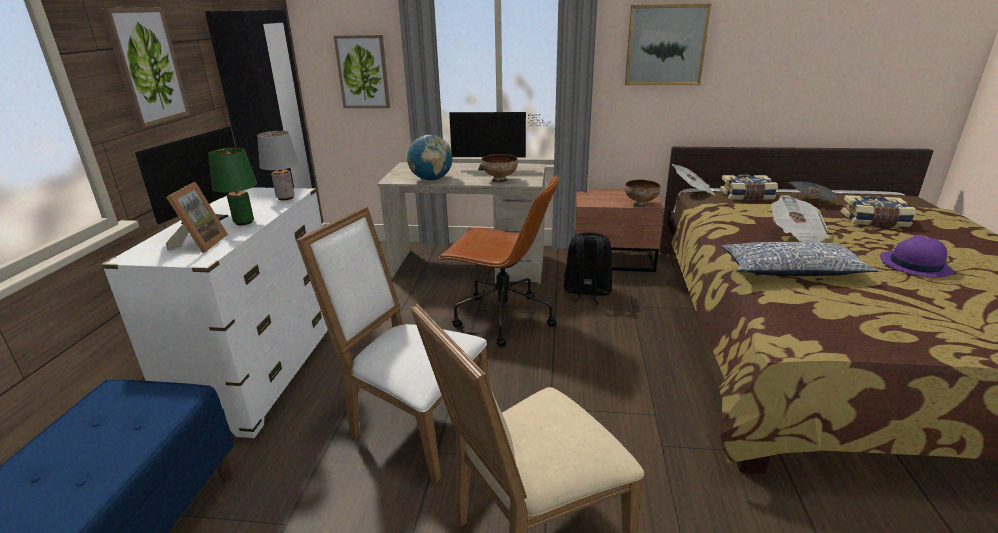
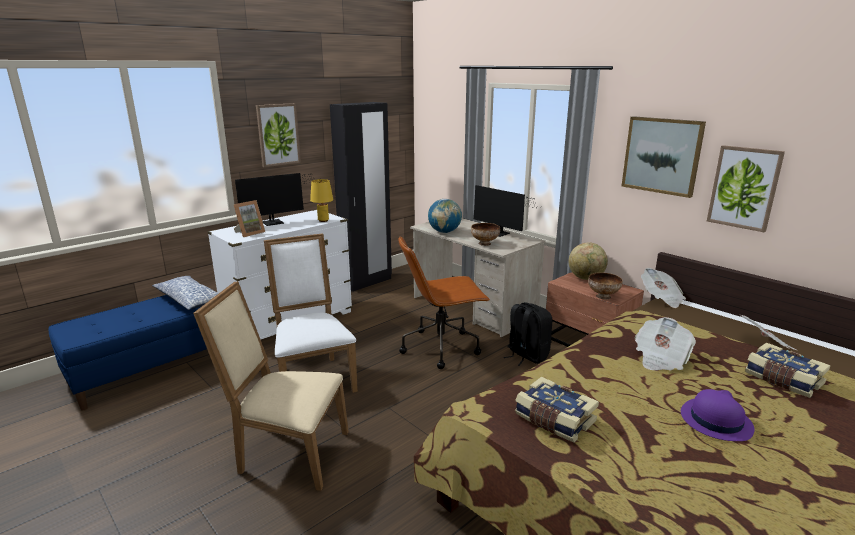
camera: 40 degrees right, 5 degrees down
(244, 222) = (283, 228): green table lamp -> none
(286, 198) = (323, 220): grey table lamp -> yellow table lamp
(363, 72) = (446, 146): picture -> picture (744, 188)
(501, 318) = (441, 347): brown office chair -> brown office chair turned 105 degrees clockwise
(598, 193) = (586, 278): none -> globe
(747, 196) = (706, 318): book -> book (553, 420)
(790, 271) = (584, 376): pillow -> pillow (190, 300)

